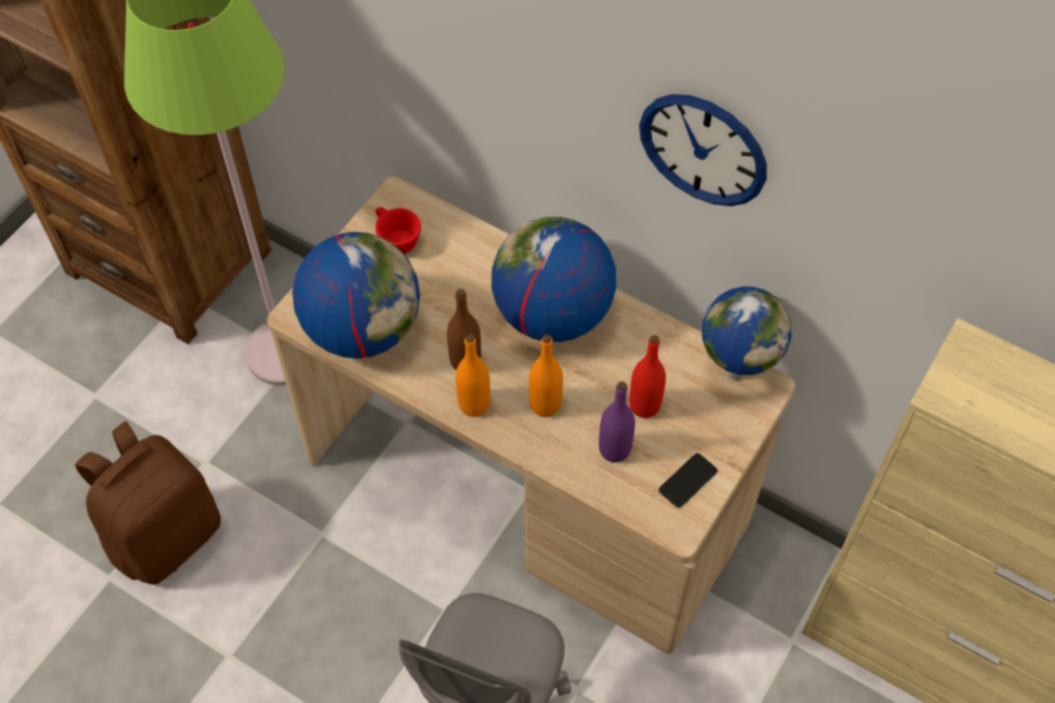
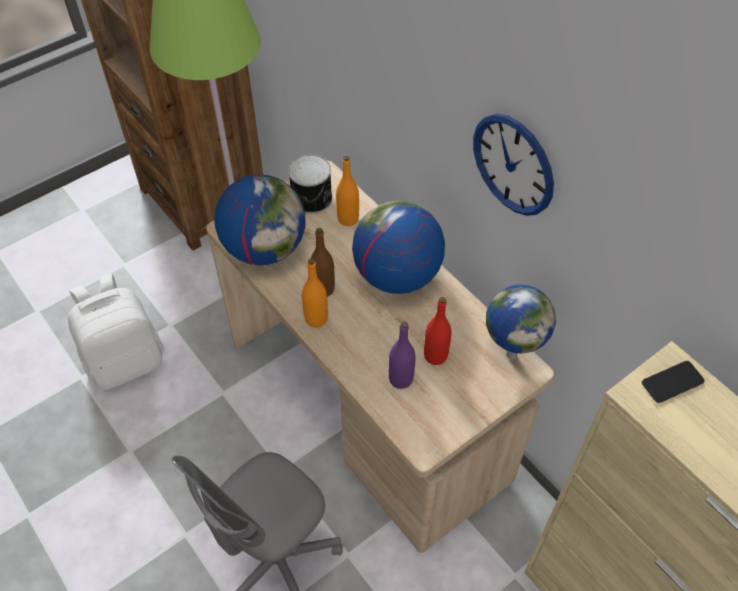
camera: 20 degrees right, 5 degrees down
(165, 534) = (126, 361): brown backpack -> white backpack
(395, 239) = (313, 199): red cup -> can
(545, 404) = (365, 334): orange bottle -> orange bottle (348, 219)
(687, 481) = (444, 417): phone -> phone (672, 382)

